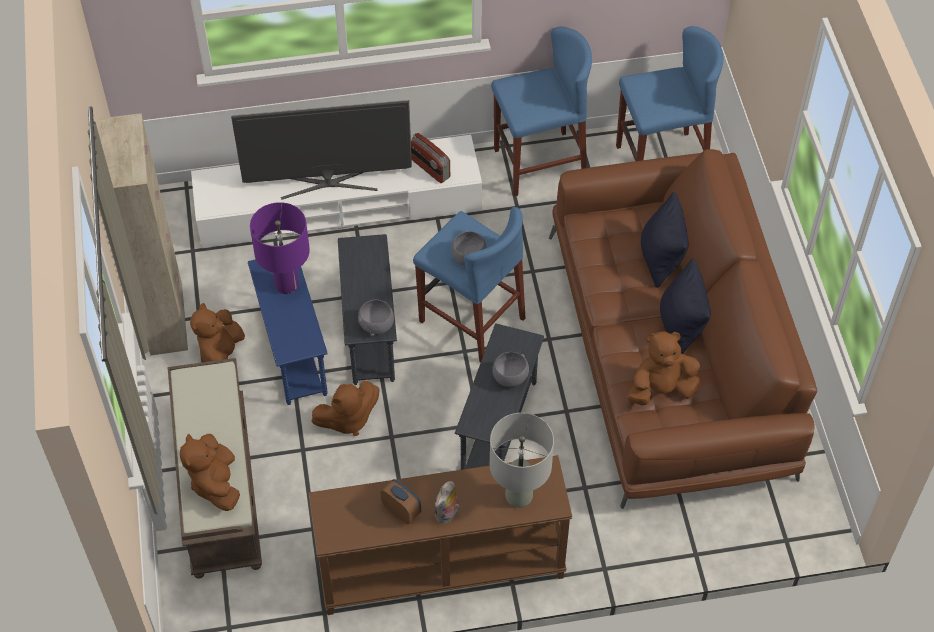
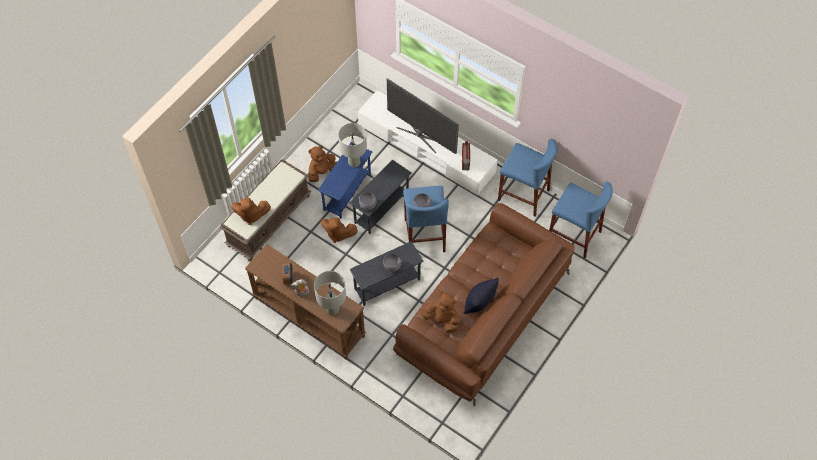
camera: 45 degrees right, 5 degrees up
(166, 319) = (318, 142): beige cabinet -> none
(215, 483) = (251, 215): brown plush toy -> brown plush toy turned 120 degrees counterclockwise
(286, 285) = (354, 162): purple table lamp -> grey table lamp
(661, 259) = (503, 270): black pillow -> none

